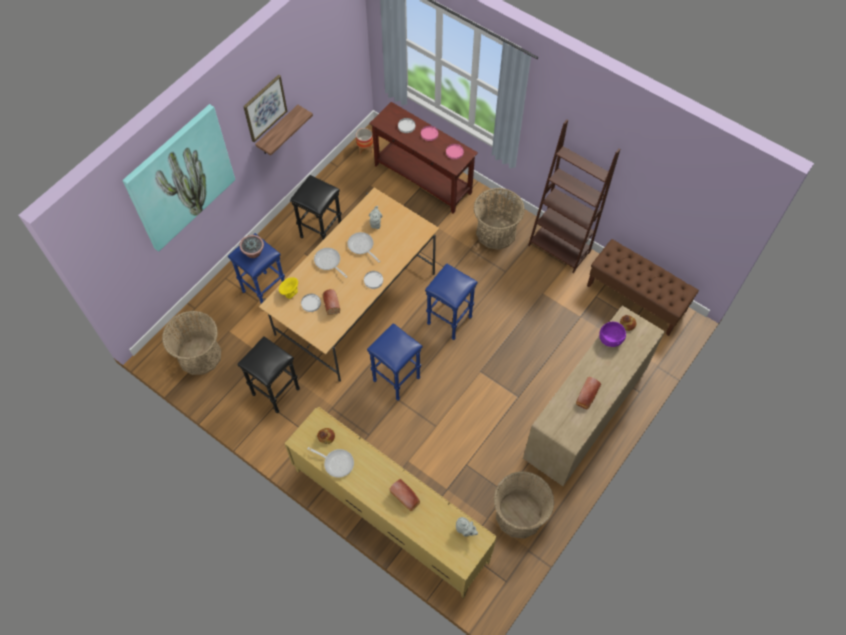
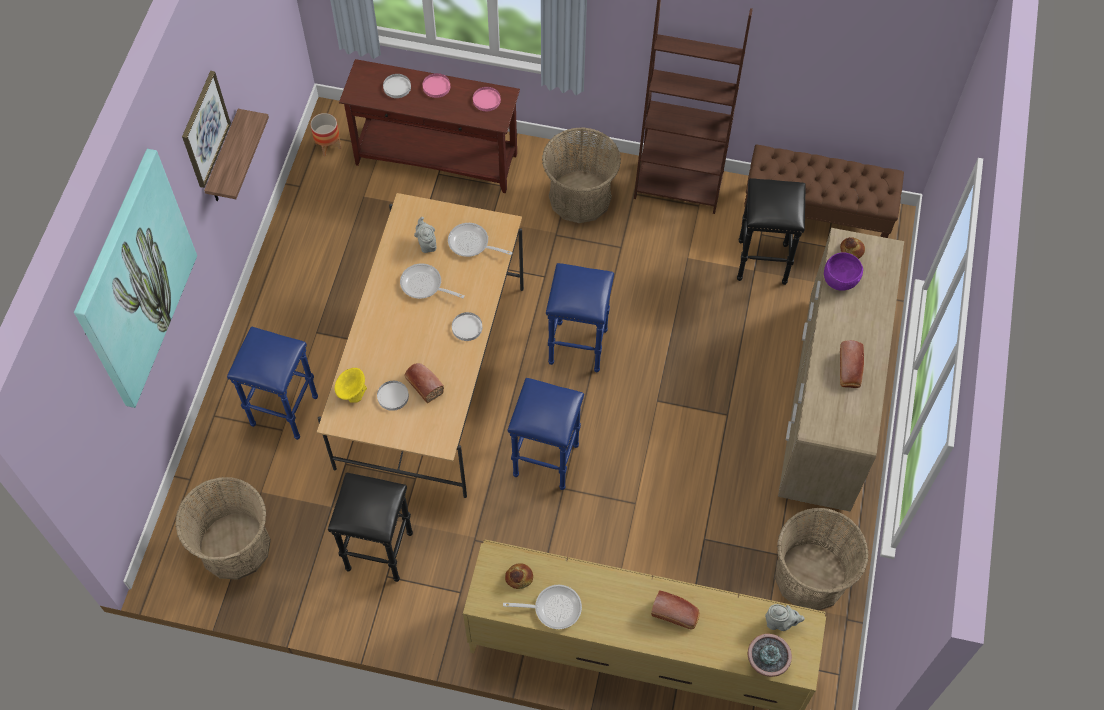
camera: 25 degrees left, 0 degrees up
(254, 252) = (267, 356): potted plant -> potted plant (766, 662)
(321, 232) = (325, 291): black stool -> black stool (761, 260)
(329, 262) = (388, 327): frying pan -> frying pan (472, 244)

